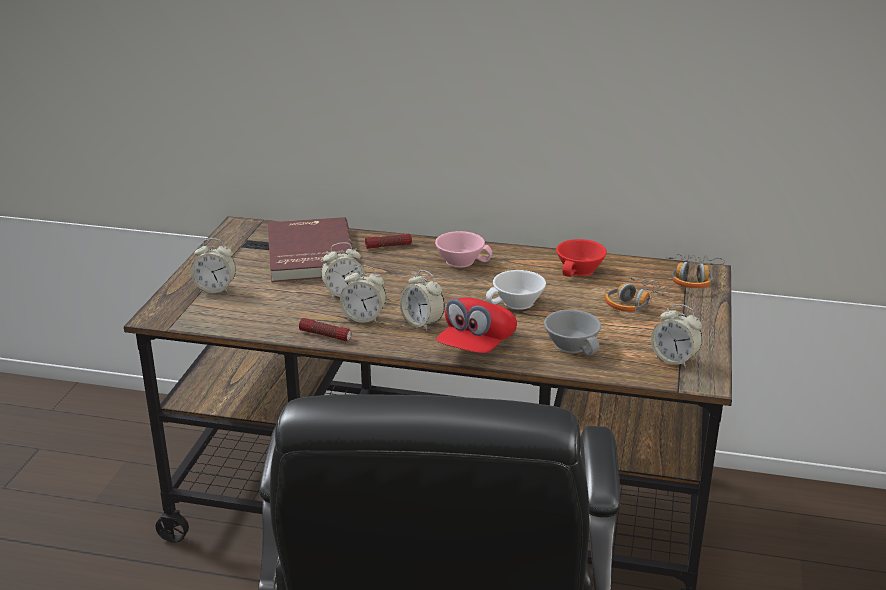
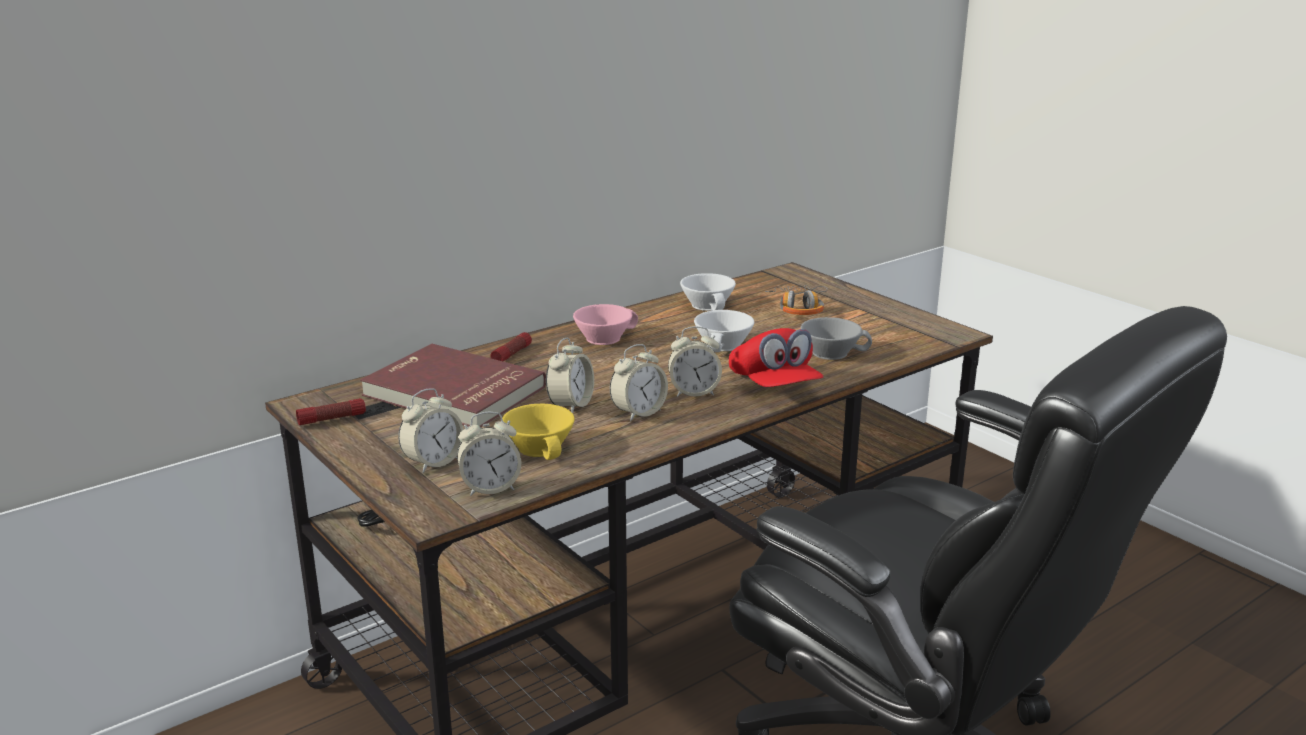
camera: 50 degrees left, 5 degrees down
(275, 310) = (542, 447): none -> yellow cup
(325, 335) = (641, 441): flashlight -> flashlight (332, 419)
(581, 270) = (710, 305): red cup -> white cup
(674, 359) = (909, 330): alarm clock -> alarm clock (490, 488)
(693, 278) = (792, 278): headphones -> none

